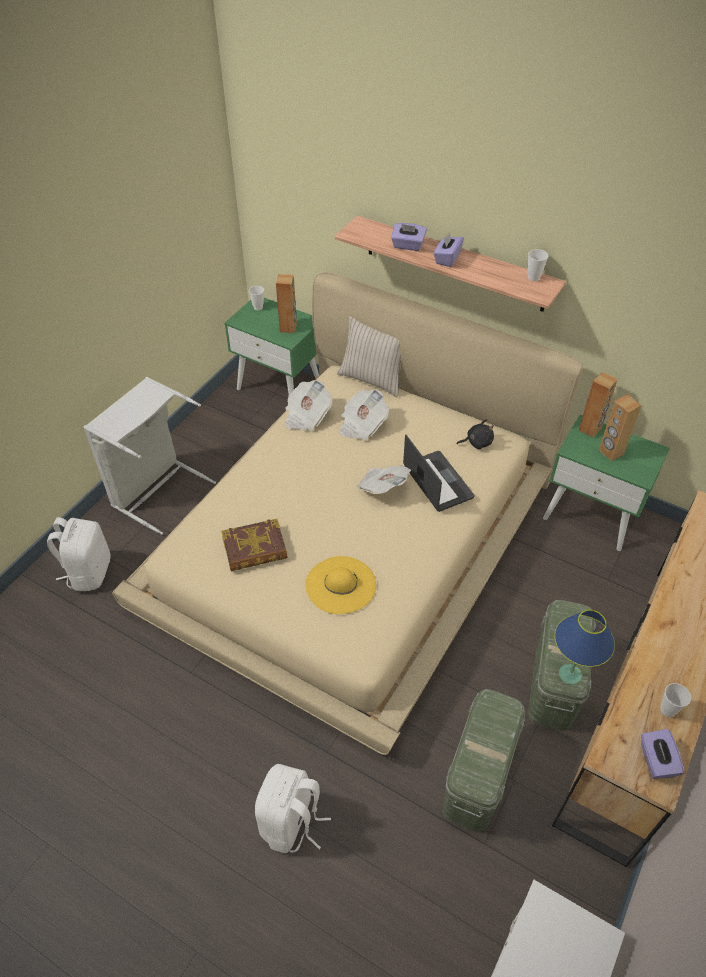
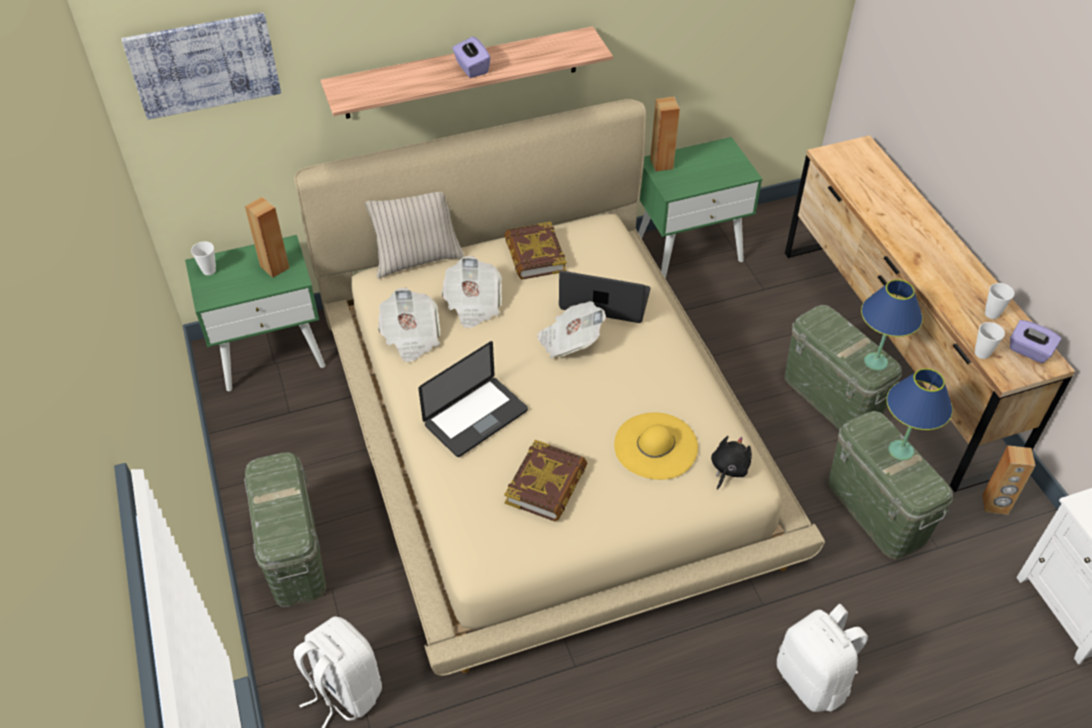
camera: 50 degrees left, 0 degrees up
(156, 490) = (293, 554): grey laundry basket -> green storage box
(274, 483) = (476, 418): none -> laptop
(288, 166) = (204, 64): none -> picture
(407, 246) = (418, 78): purple tissue box -> none
(436, 425) = (534, 255): none -> book
(477, 442) = (585, 243): black plush toy -> black plush toy (728, 469)
(498, 741) = (901, 450): none -> blue table lamp
(533, 278) = (566, 39): cup -> cup (982, 353)
(610, 452) = (700, 171): brown speaker -> brown speaker (995, 505)

